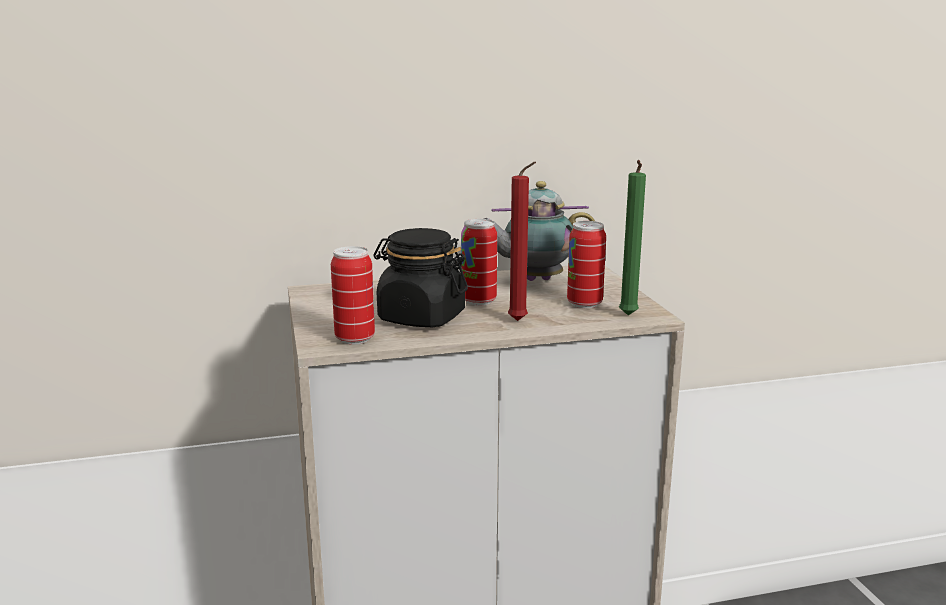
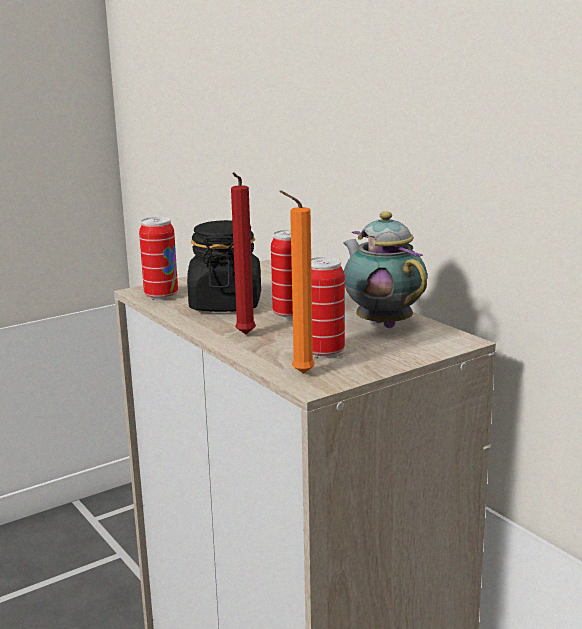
camera: 70 degrees right, 0 degrees up
(627, 316) = (299, 374): green candle -> orange candle

